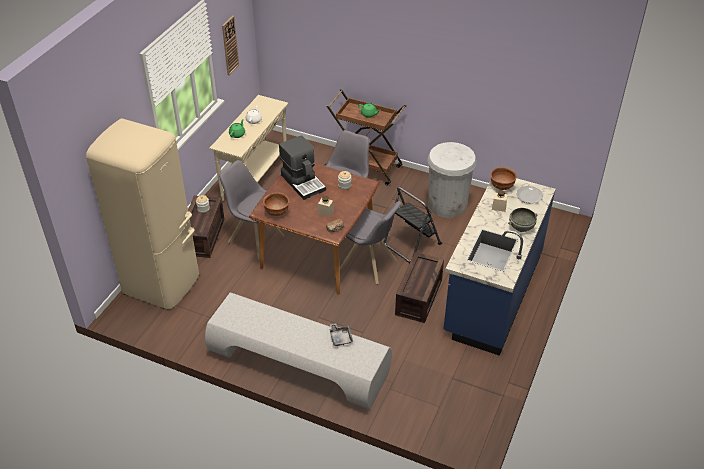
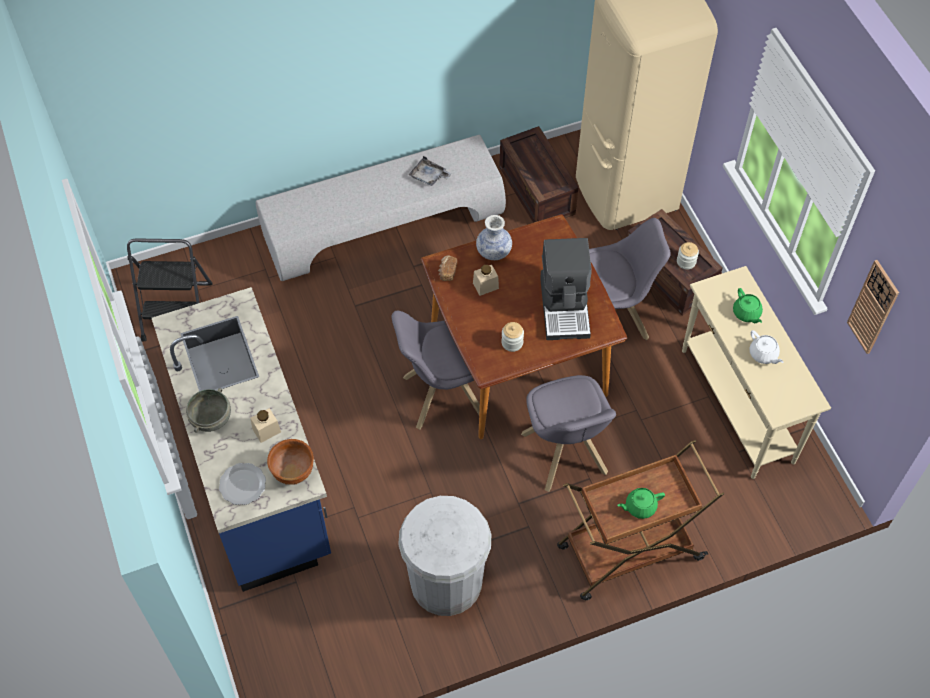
camera: 135 degrees right, 15 degrees up
(277, 212) = (538, 241): brown bowl -> none
(302, 222) = (493, 251): none -> vase
(303, 182) = (565, 307): coffee machine -> coffee machine turned 105 degrees counterclockwise
(340, 337) = (332, 218): grey tray -> grey tray (429, 176)
(410, 245) = (425, 467): black step ladder -> black step ladder (178, 308)
(419, 298) = (337, 397): crate -> crate (535, 190)

